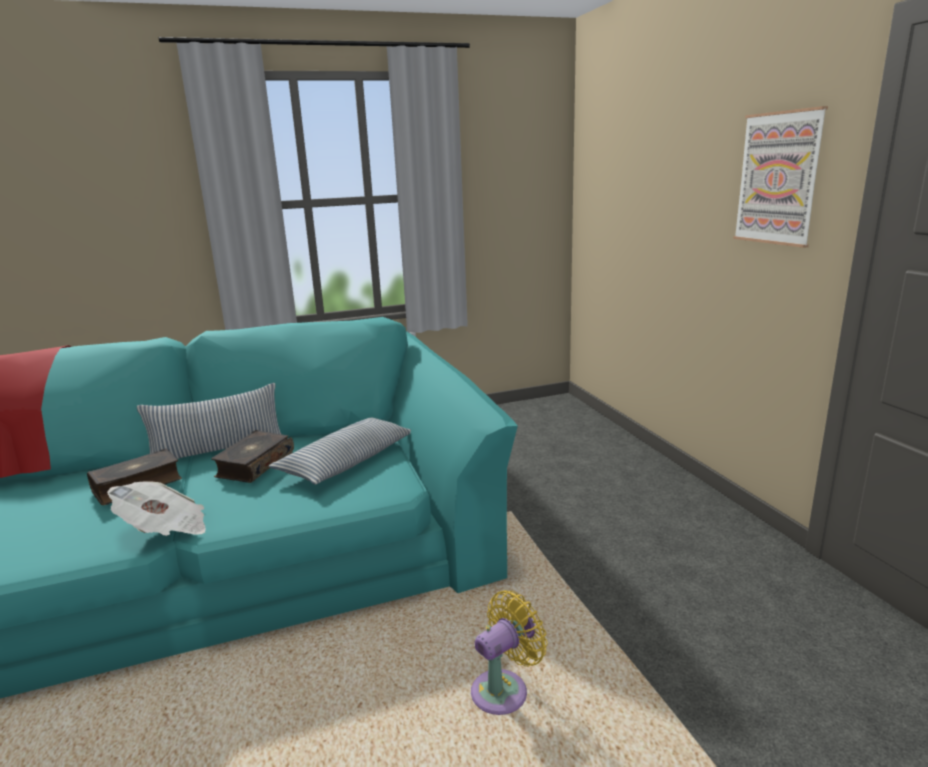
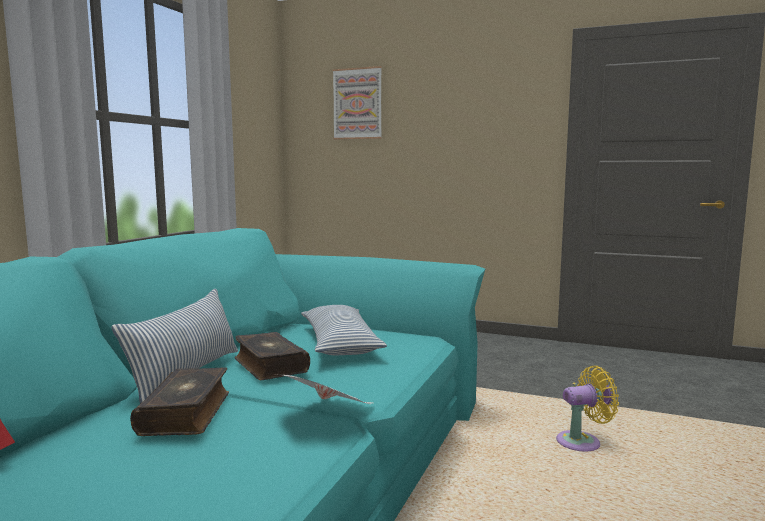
camera: 50 degrees left, 10 degrees down
(504, 689) = (582, 442): yellow fan -> yellow fan turned 75 degrees clockwise
(778, 178) = (506, 118): picture -> picture (357, 104)

